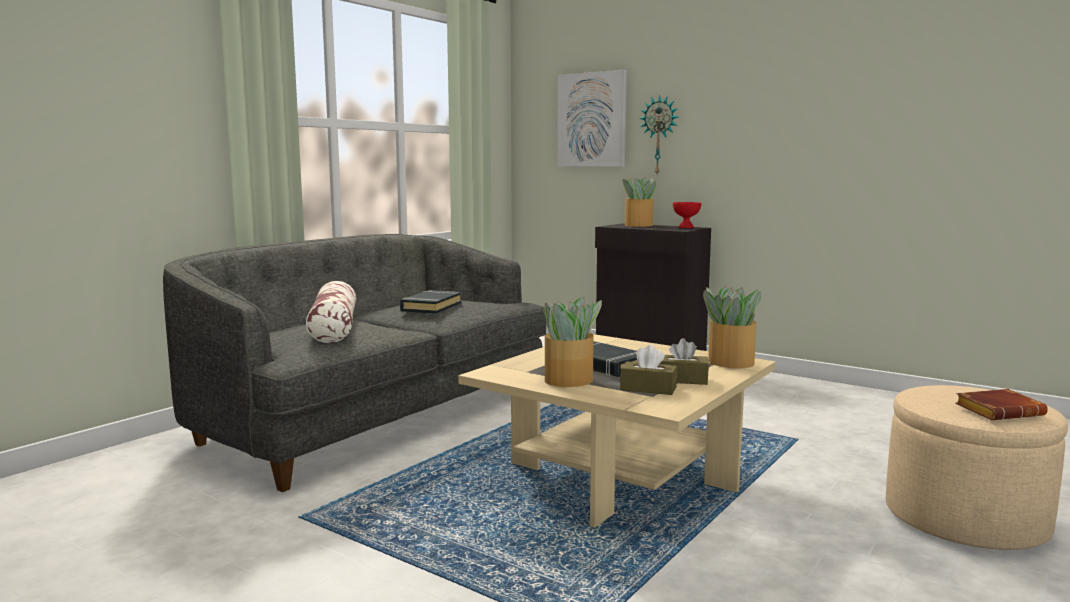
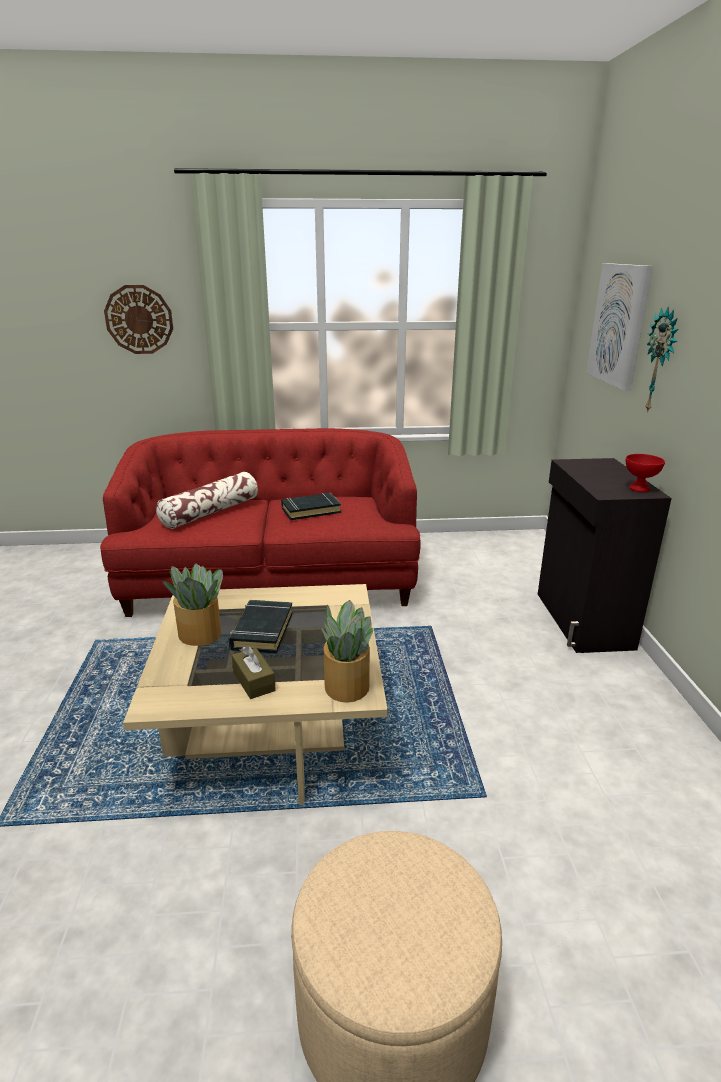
camera: 50 degrees right, 15 degrees up
(124, 100) = (139, 319): none -> wall clock
(375, 417) = (272, 580): grey sofa -> red sofa
(638, 225) = (603, 468): potted plant -> none
(648, 388) = (208, 676): brown tissue box -> none
(999, 411) = (364, 942): brown book -> none

